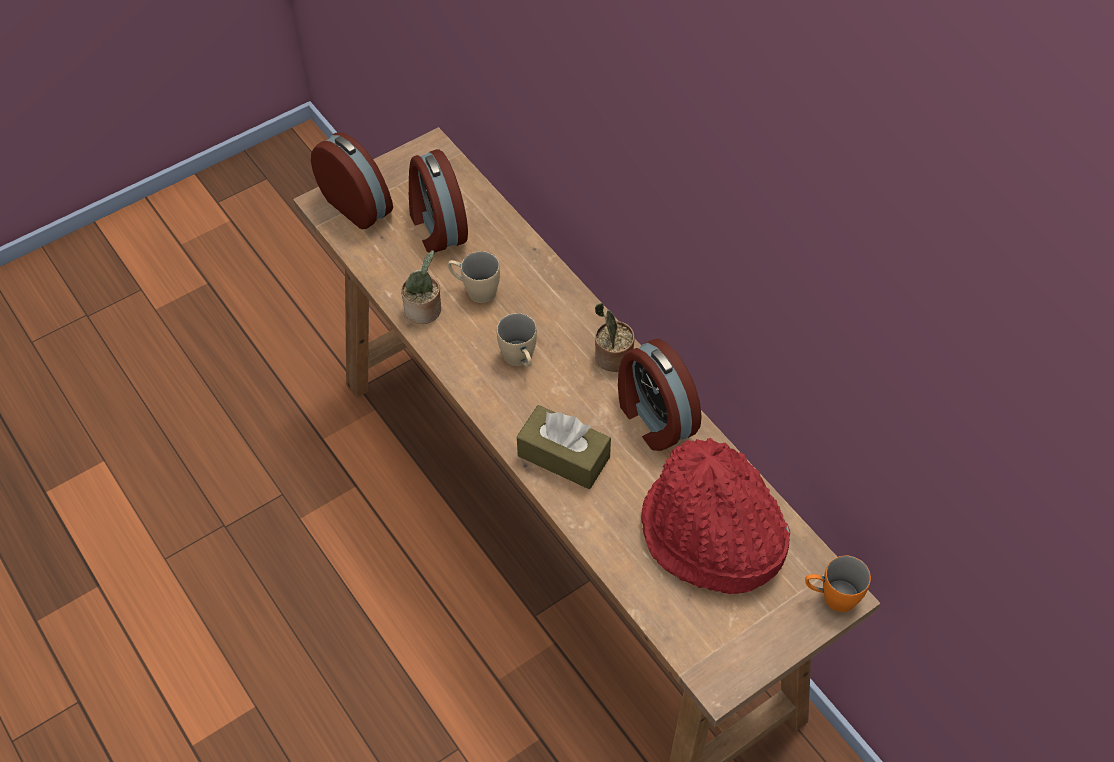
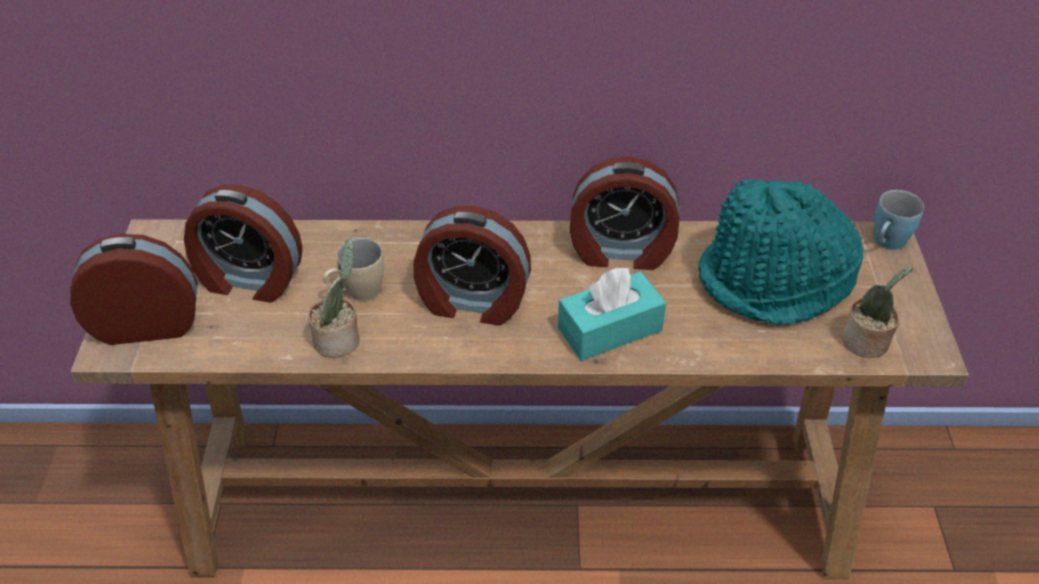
camera: 55 degrees left, 10 degrees down
(520, 360) = (472, 303): beige mug -> alarm clock
(563, 456) = (610, 329): brown tissue box -> turquoise tissue box
(611, 358) = (530, 244): potted plant -> potted plant (866, 344)
(710, 537) = (775, 281): red hat -> turquoise hat
(831, 597) = (886, 243): orange mug -> blue mug

